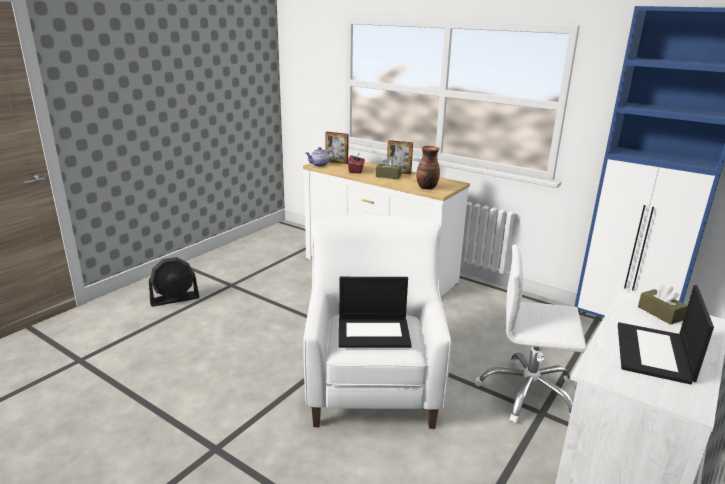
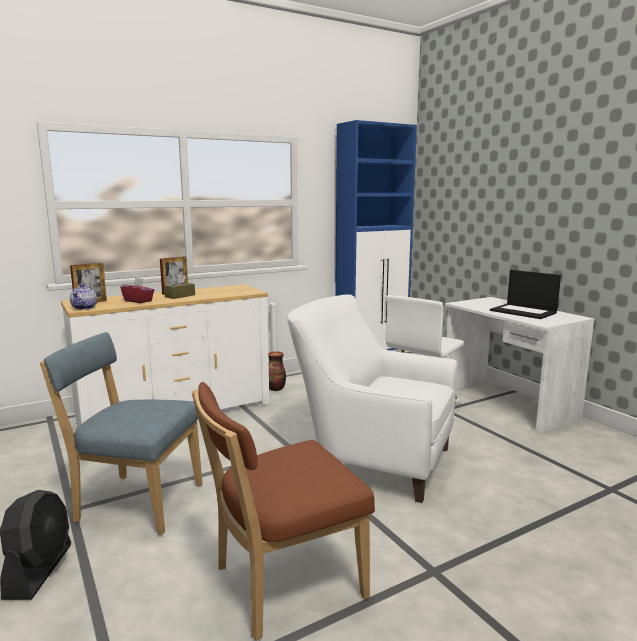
camera: 65 degrees left, 10 degrees down
(182, 380) = (282, 584): none -> brown chair
(248, 300) = (135, 502): none -> blue chair
(374, 332) = (408, 388): laptop -> none
(426, 187) = (235, 292): vase -> vase (275, 389)
(660, 313) = (478, 302): brown tissue box -> none

